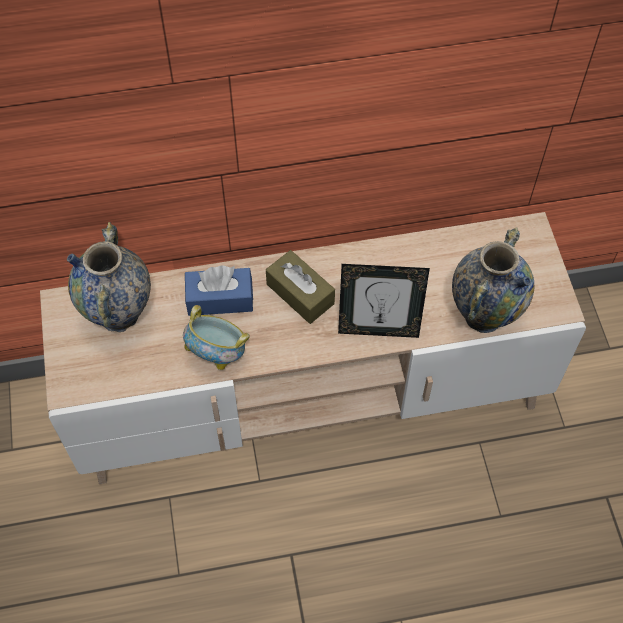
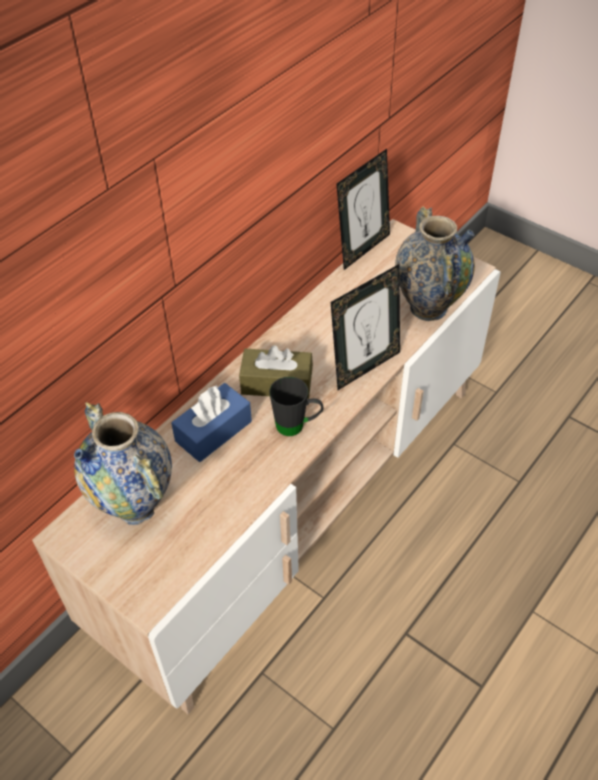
camera: 40 degrees left, 10 degrees down
(217, 353) = (256, 472): bowl -> none
(280, 339) = (297, 426): none -> black mug
(487, 224) = (362, 249): none -> picture frame

